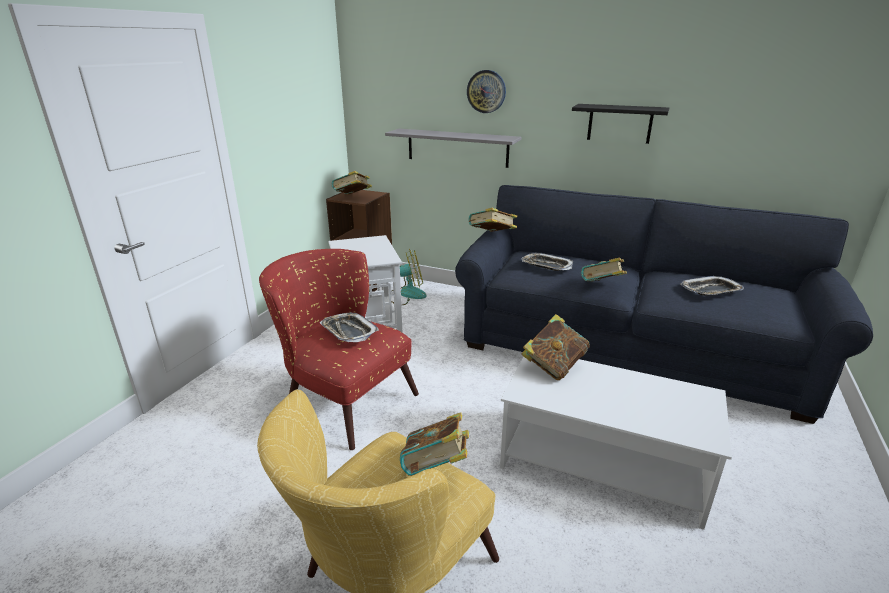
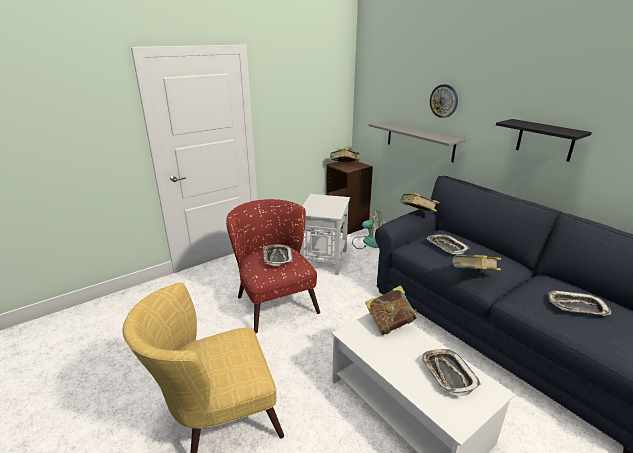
camera: 30 degrees right, 0 degrees up
(436, 468) = (247, 358): book -> none
(656, 395) = (448, 374): none -> tray

